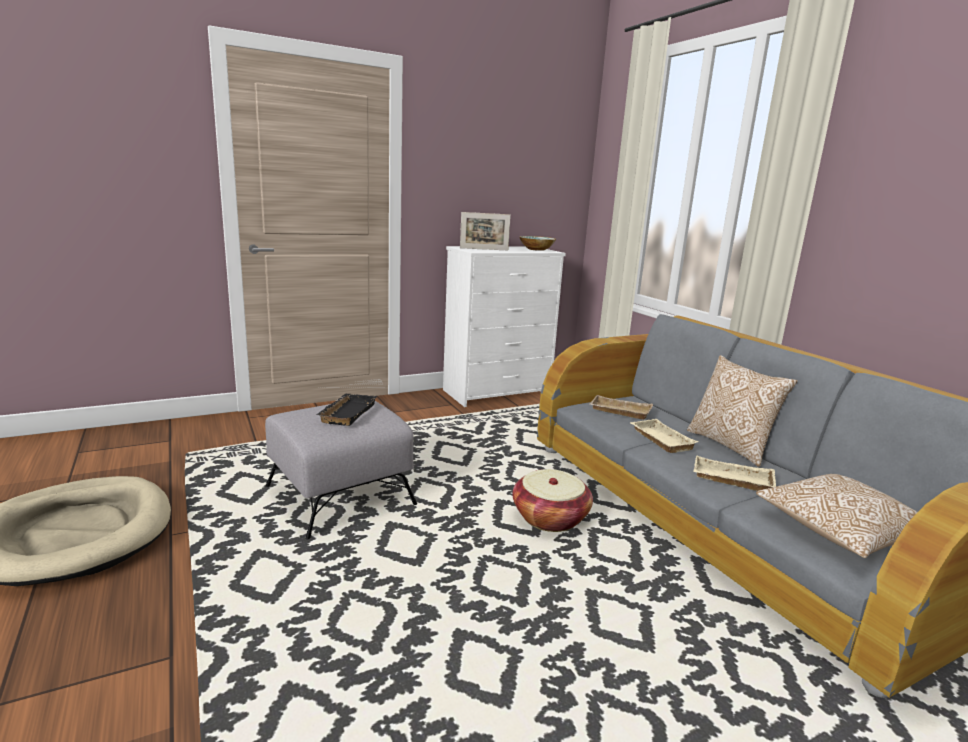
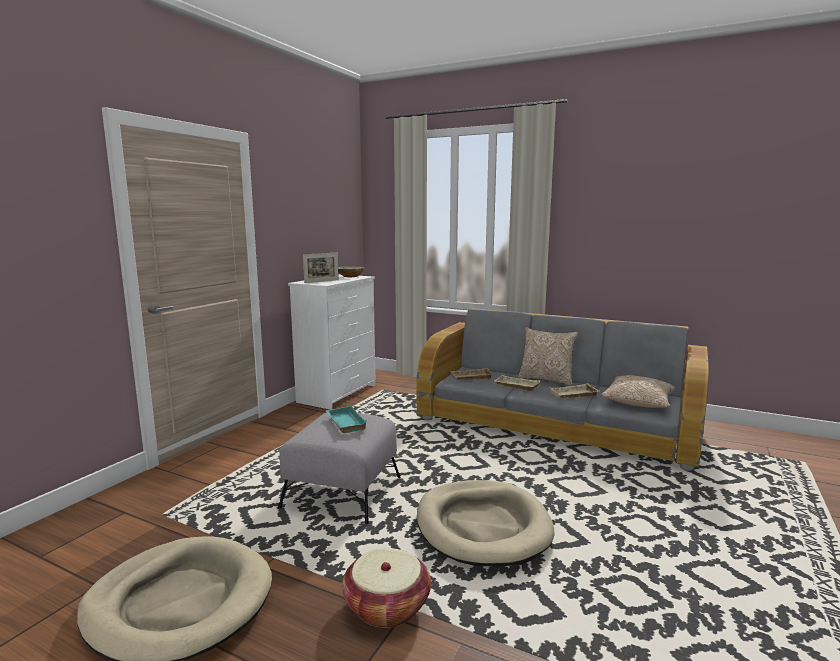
camera: 35 degrees left, 5 degrees down
(346, 413) = (344, 423): black tray -> turquoise tray
(411, 605) = (482, 526): none -> beige dog bed
(550, 518) = (481, 455): basket -> basket (387, 606)

